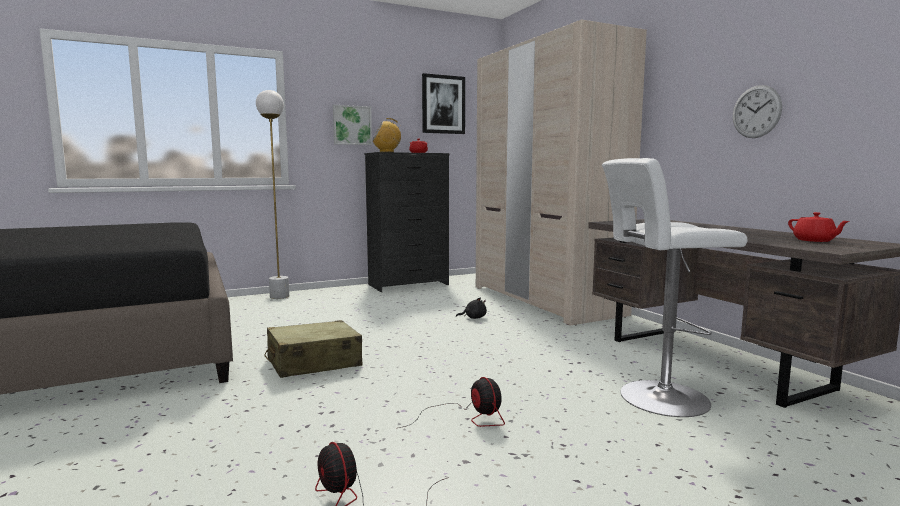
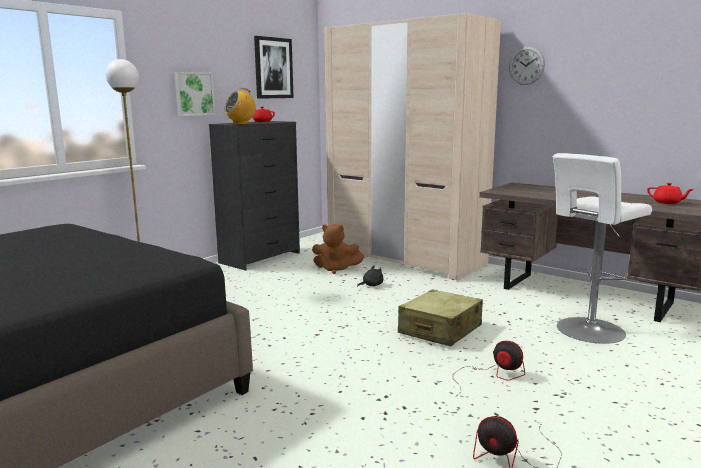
camera: 25 degrees left, 5 degrees up
(313, 363) = (299, 356): beige suitcase -> beige suitcase (440, 330)
(461, 301) = (336, 269): none -> brown plush toy
(756, 112) = (603, 100): wall clock -> wall clock (526, 65)

